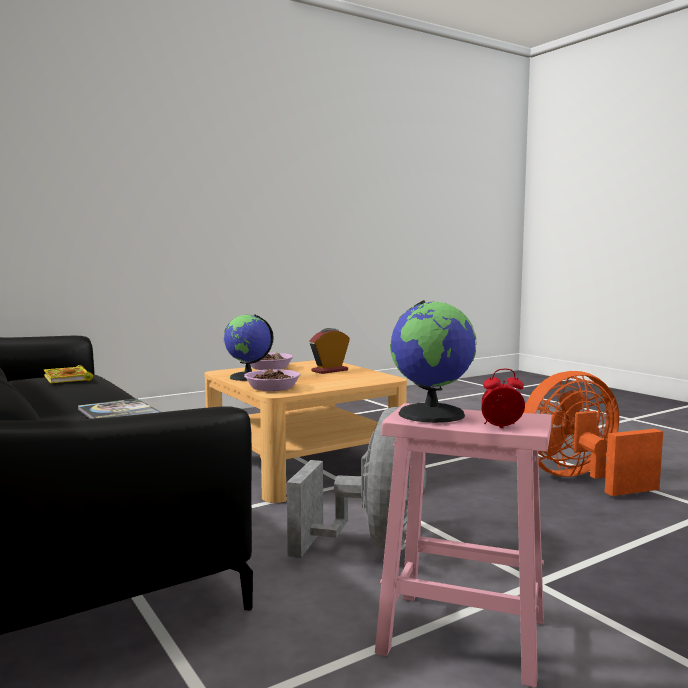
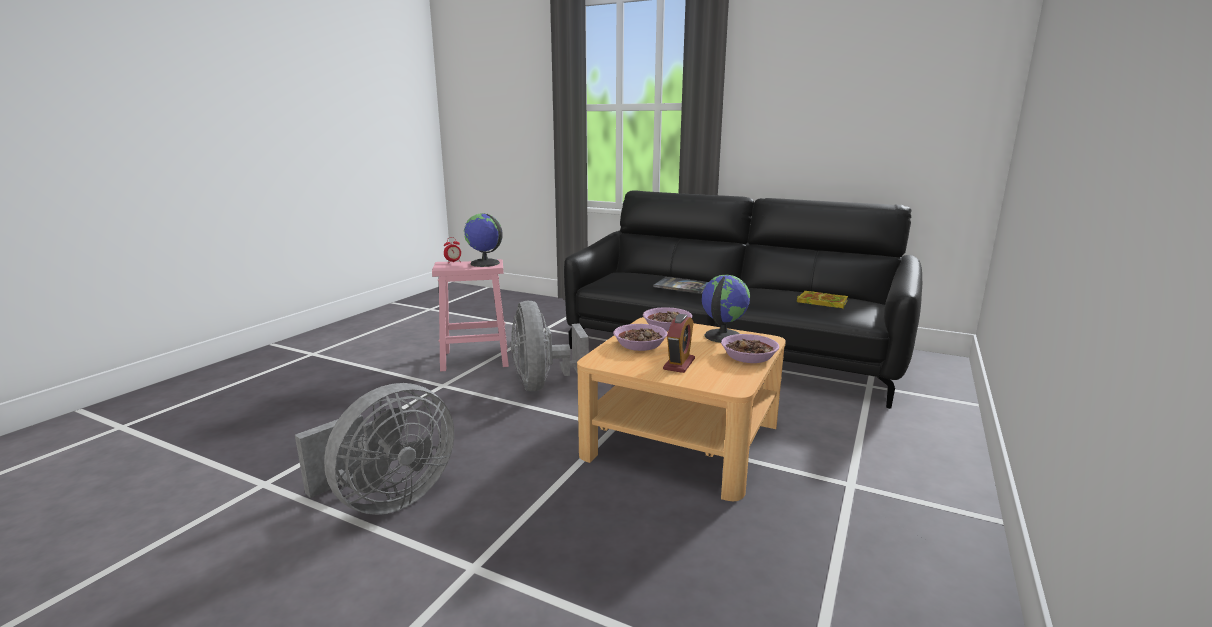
camera: 150 degrees right, 10 degrees up
(331, 381) = (640, 344): none -> bowl
(580, 479) = (387, 500): orange fan -> grey fan

